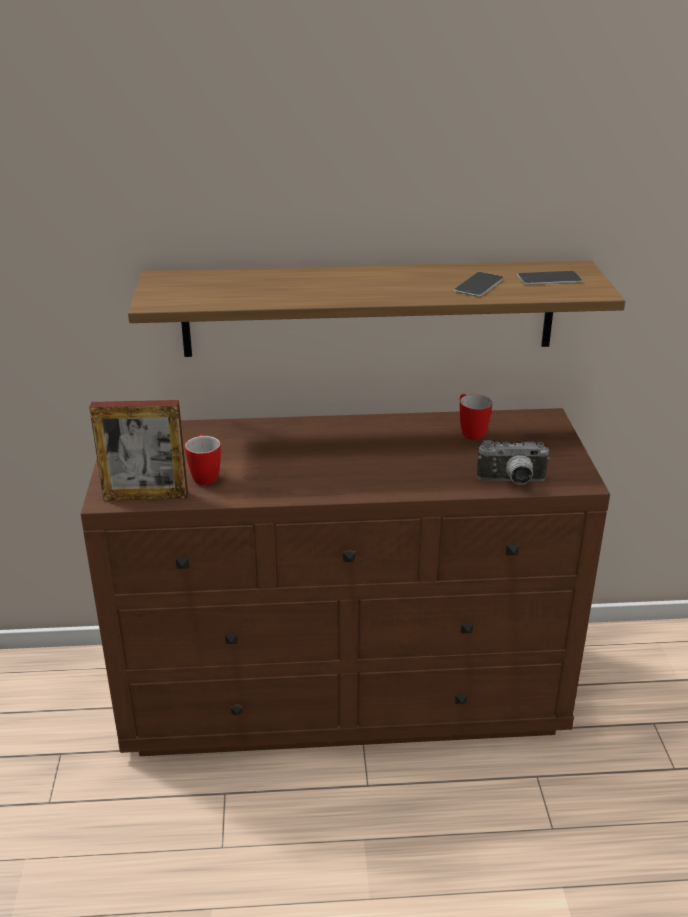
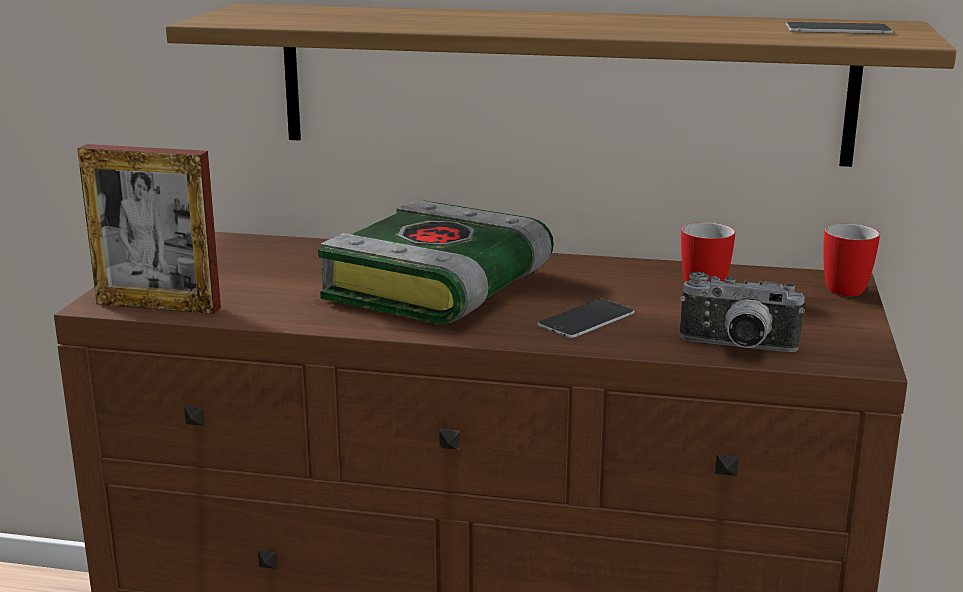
camera: 15 degrees right, 10 degrees down
(205, 475) = (260, 293): mug -> mug (843, 286)
(316, 456) = (439, 289): none -> book
(479, 285) = (714, 29): phone -> phone (586, 319)

